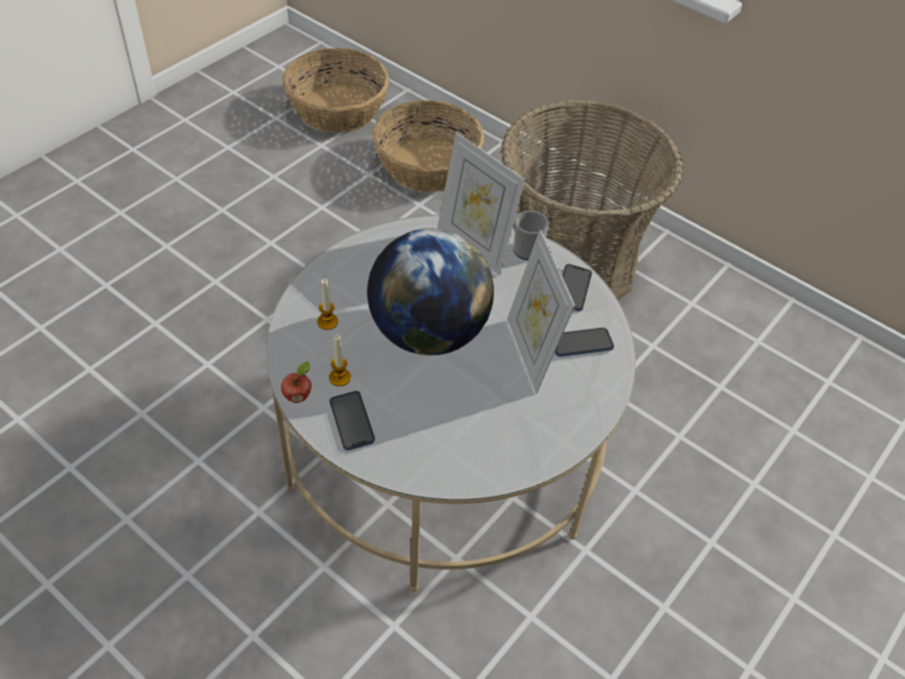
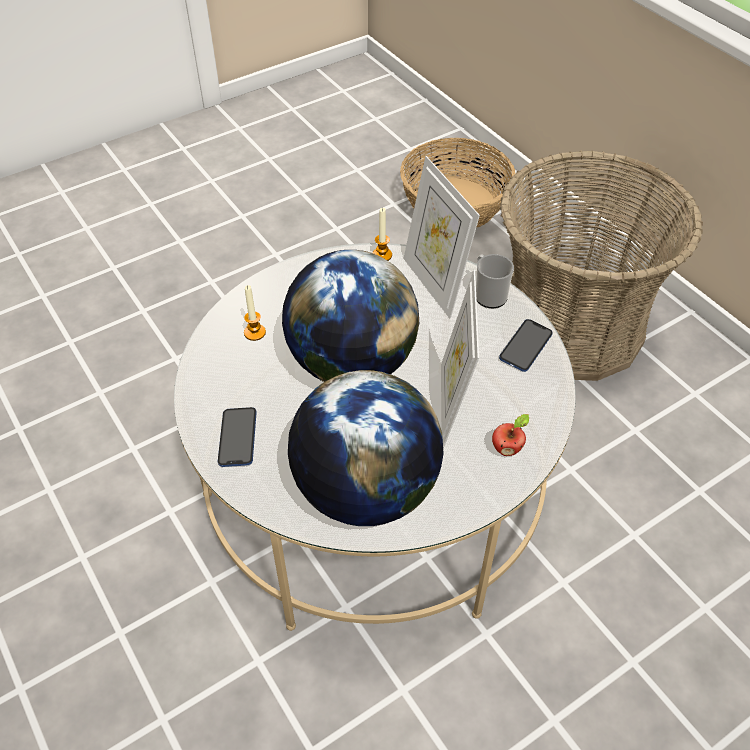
camera: 20 degrees right, 0 degrees up
(298, 396) = (195, 401): apple -> apple (507, 449)
(336, 109) = (384, 138): basket -> none
(340, 377) = (244, 391): candle -> candle (382, 255)
(484, 442) = (365, 490): none -> globe
(581, 343) = (512, 406): phone -> none

